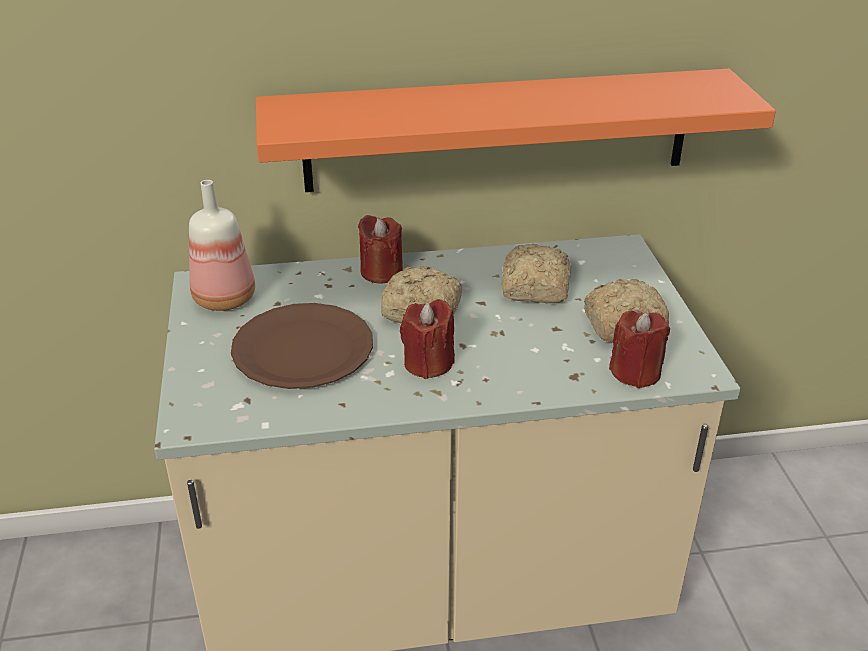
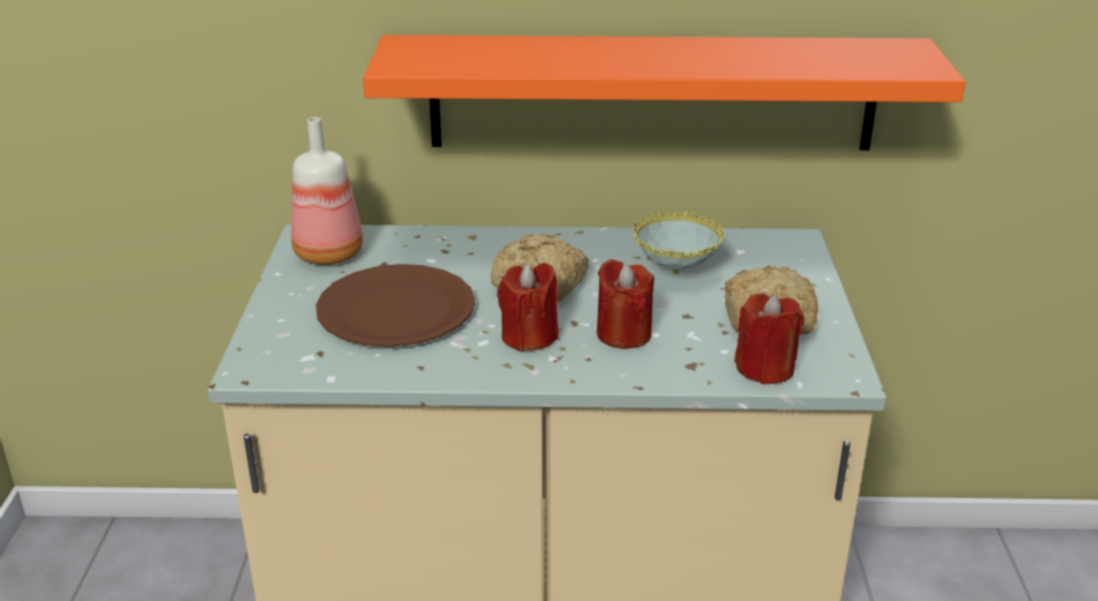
camera: 10 degrees right, 5 degrees down
(381, 272) = (508, 243): red candle -> red candle (623, 334)
(534, 288) = (675, 274): bread -> bowl

